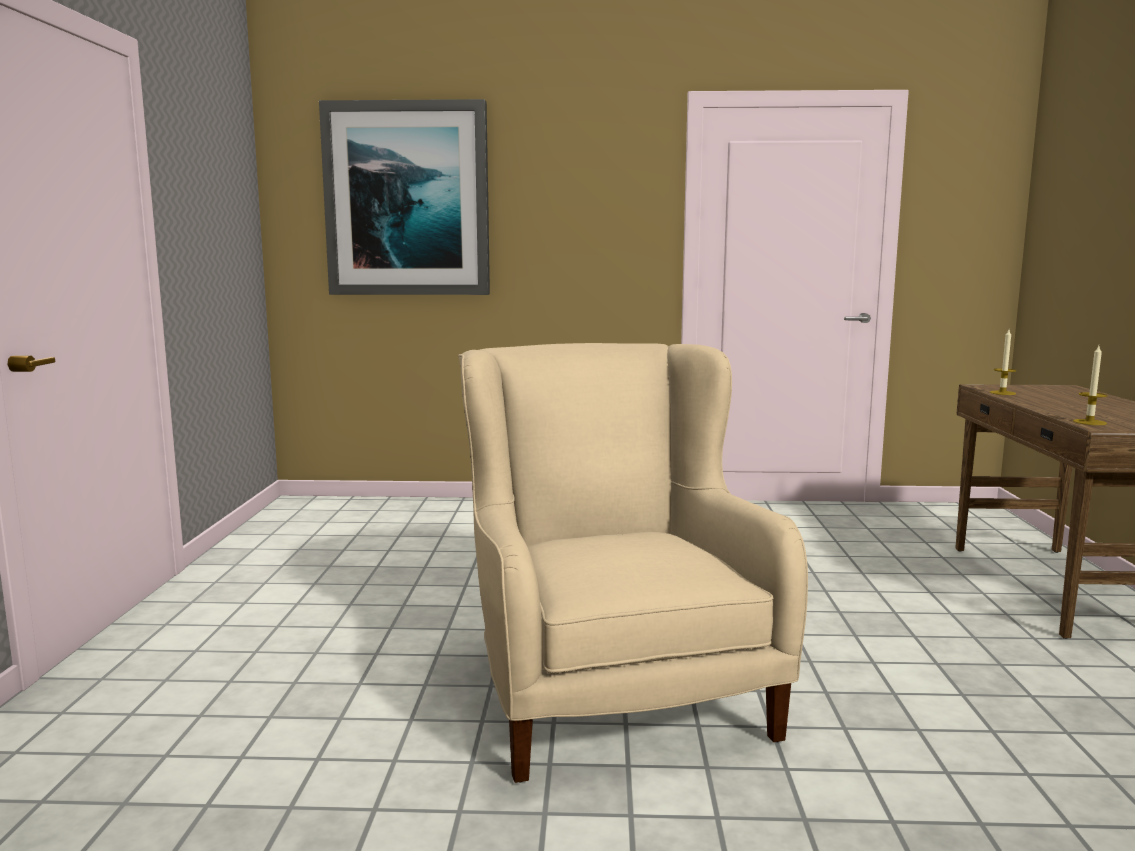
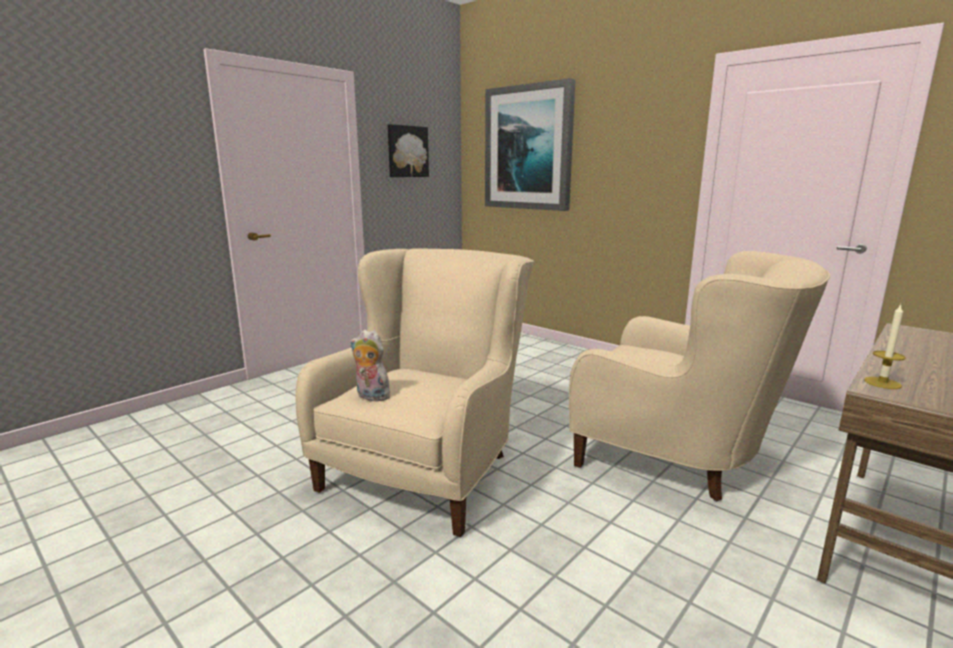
camera: 40 degrees right, 5 degrees up
(205, 197) = (407, 151): none -> picture
(612, 578) = (370, 397): none -> plush toy
(822, 583) = (679, 458): none -> beige armchair
(1002, 393) = (900, 338): candle -> none

